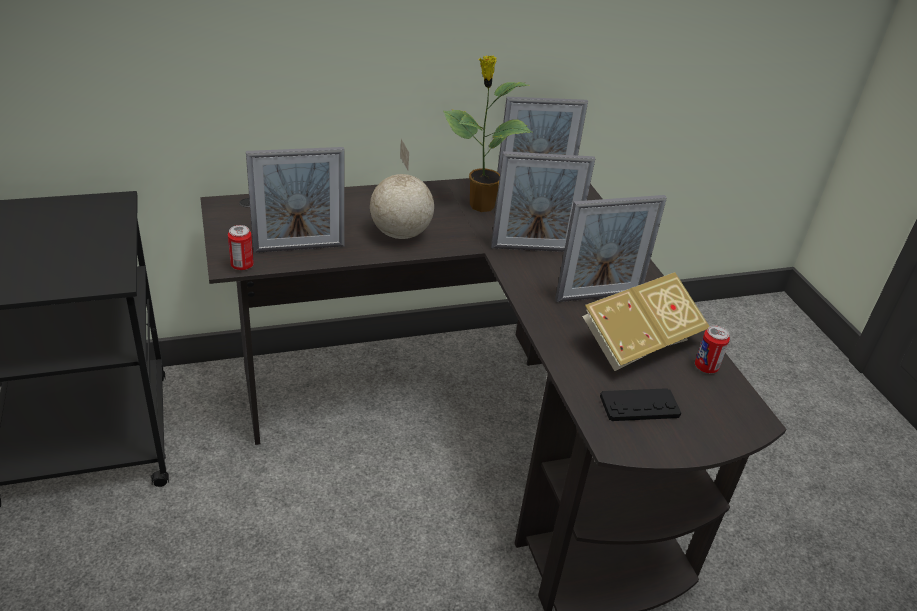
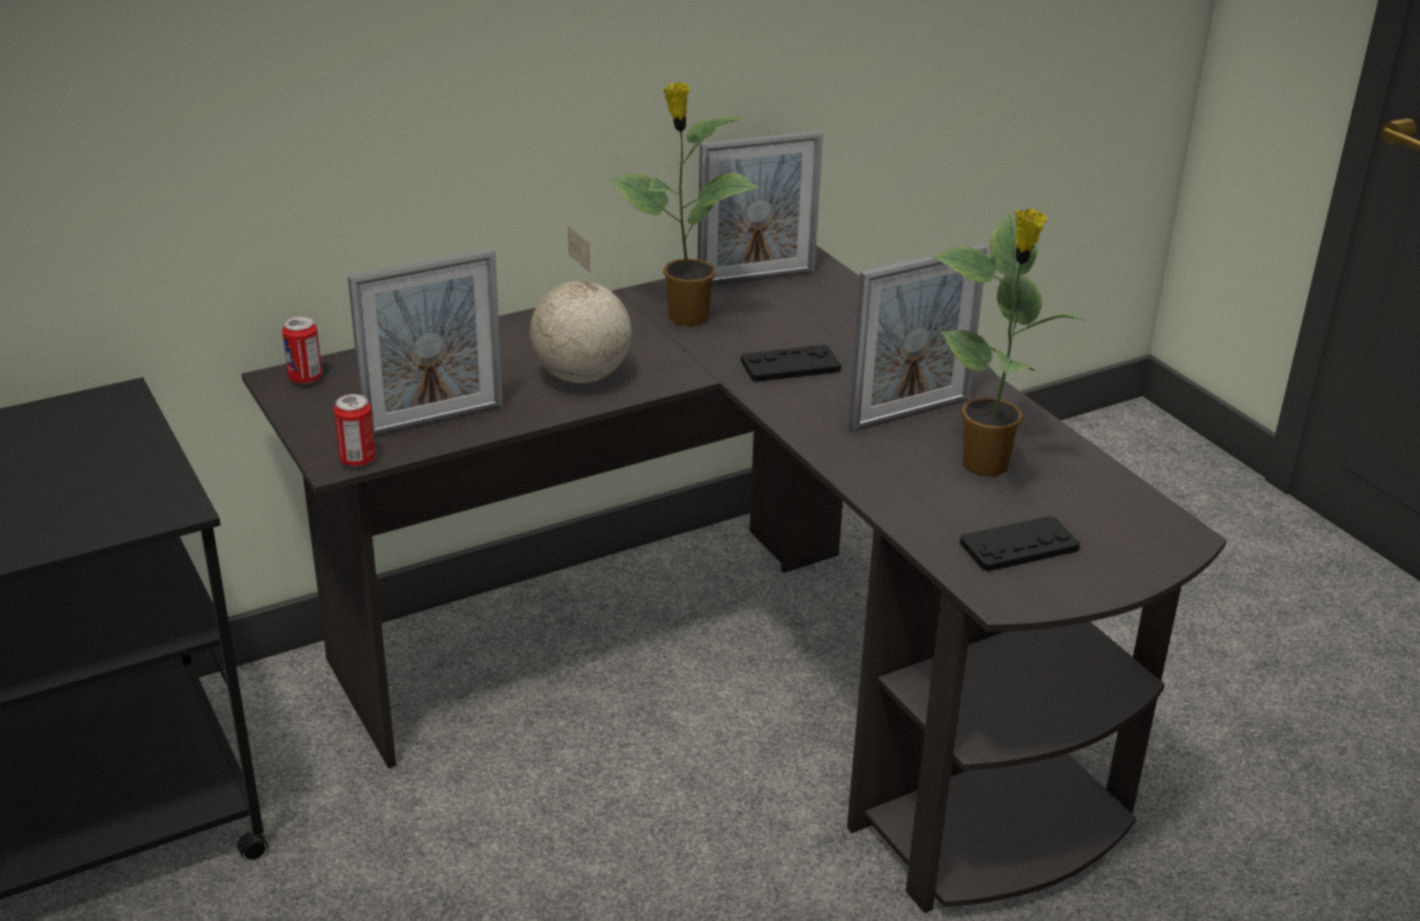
camera: 10 degrees left, 5 degrees down
(533, 249) = (790, 365): picture frame -> black game controller
(637, 343) = (987, 466): book -> potted plant
(706, 367) = (1093, 481): can -> can (305, 378)

